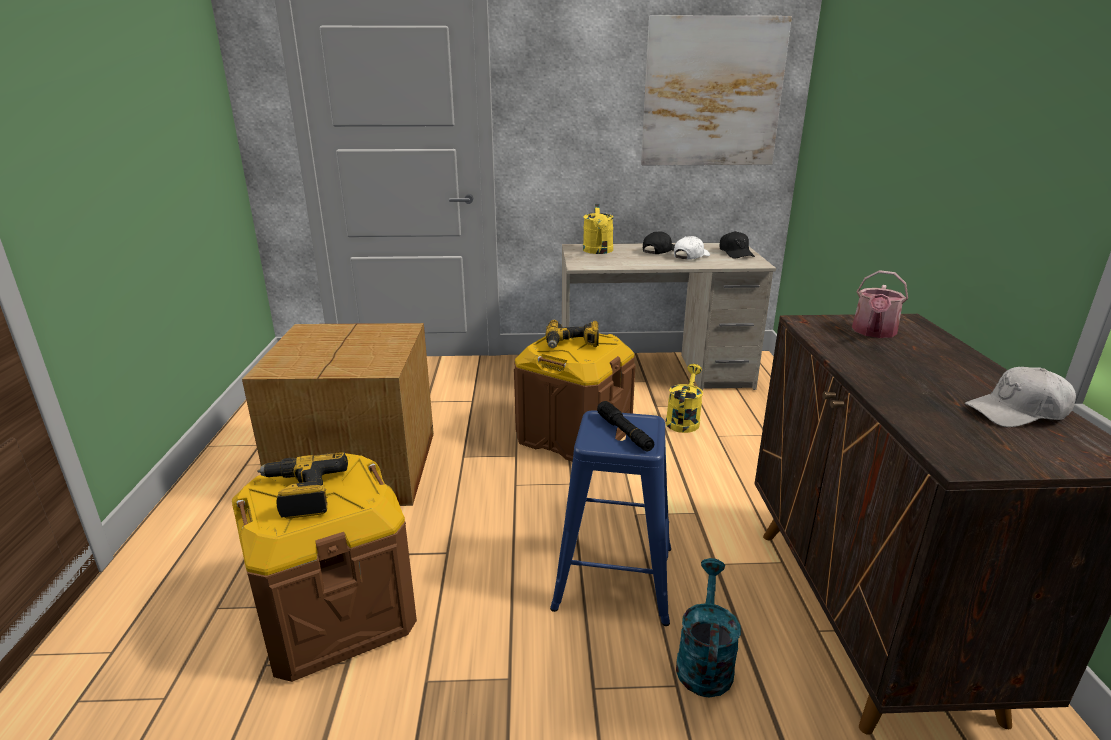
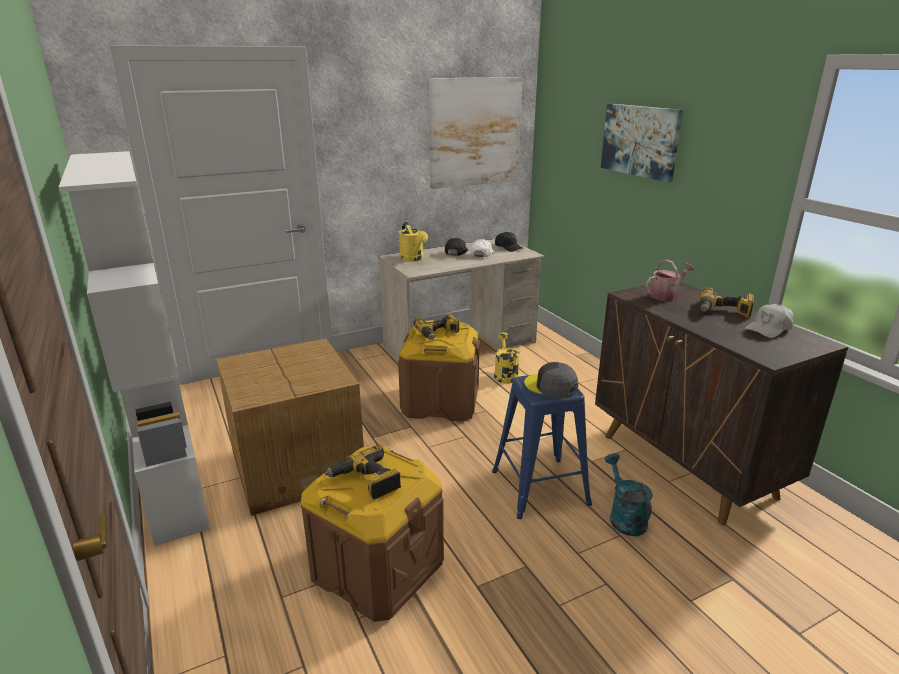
camera: 25 degrees left, 0 degrees up
(235, 453) = (173, 483): none -> white bookcase
(624, 433) = (551, 386): black flashlight -> grey cap
(873, 332) = (666, 295): watering can -> watering can turned 120 degrees counterclockwise
(921, 94) = (640, 141): none -> picture
(953, 371) = (723, 311): none -> power drill

